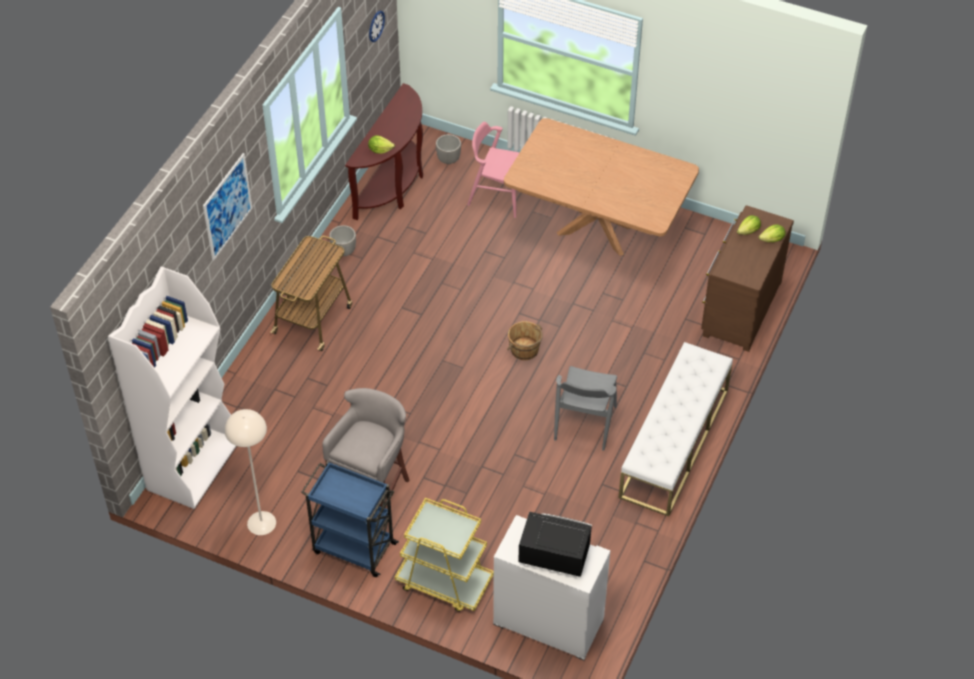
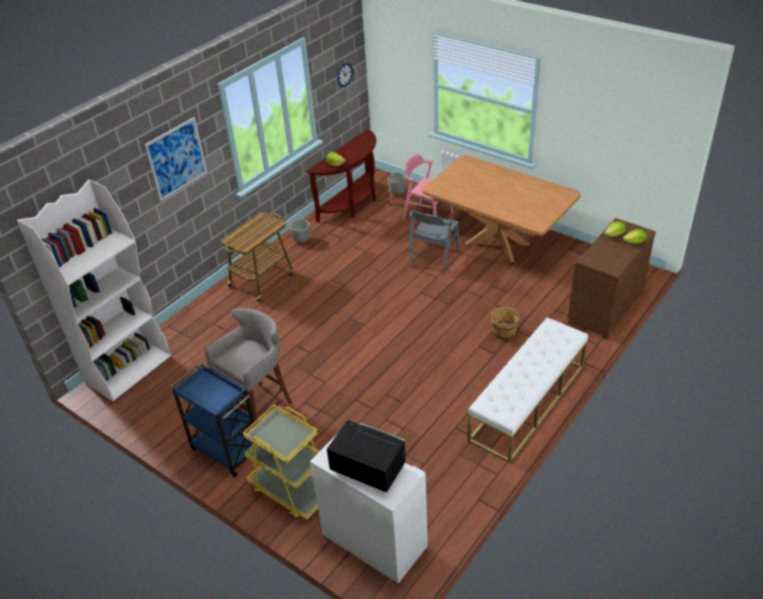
camera: 15 degrees right, 10 degrees down
(262, 523) = (160, 419): beige floor lamp -> none
(525, 350) = (417, 318): brown bucket -> brown bucket (504, 332)
(584, 423) = (452, 377): grey chair -> grey chair (434, 258)

